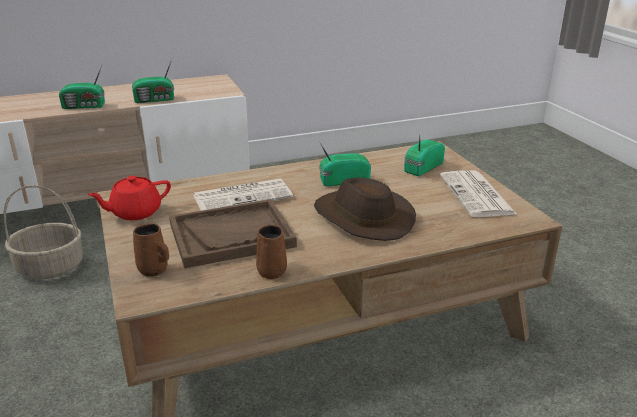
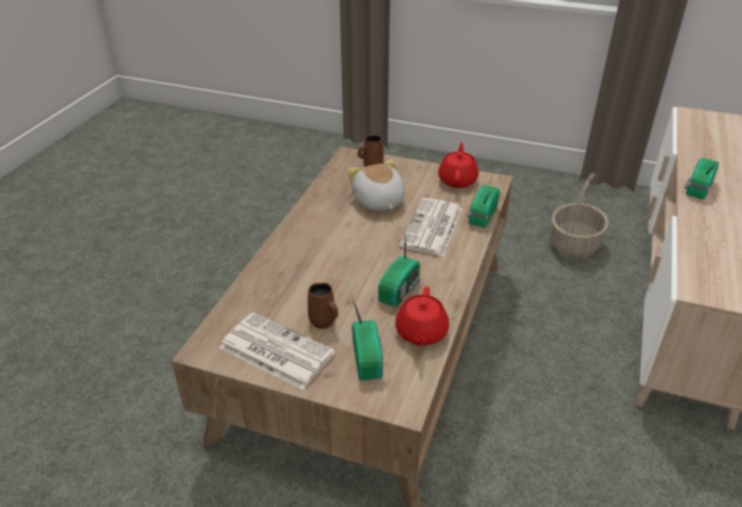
camera: 130 degrees right, 10 degrees up
(155, 100) = (694, 231): radio -> radio (481, 215)
(232, 235) = (378, 202): brown tray -> plush toy
(272, 270) = (318, 199): brown mug -> brown mug (323, 322)
(362, 218) = (328, 263): brown hat -> none
(372, 161) = (421, 333): none -> red teapot

